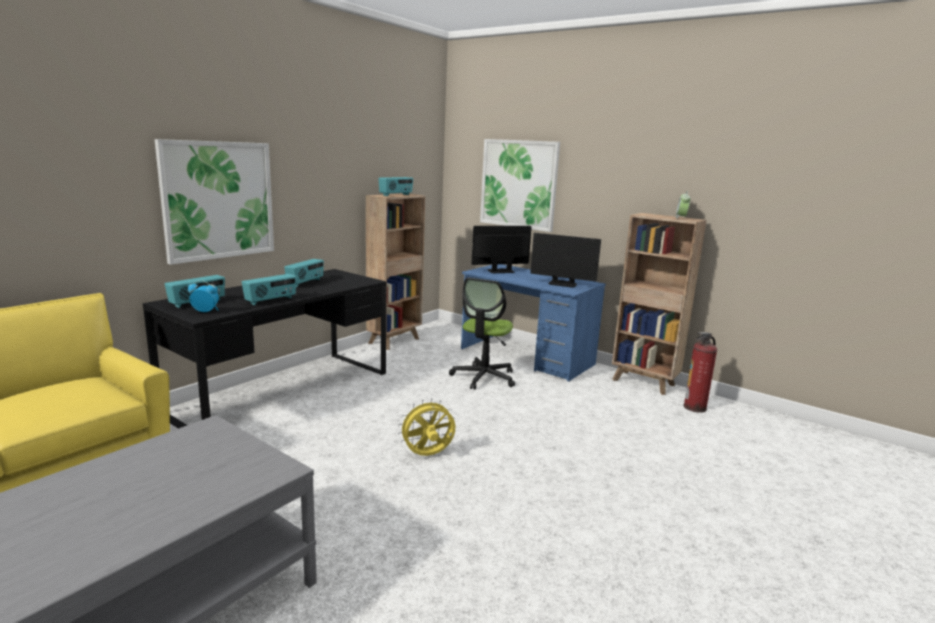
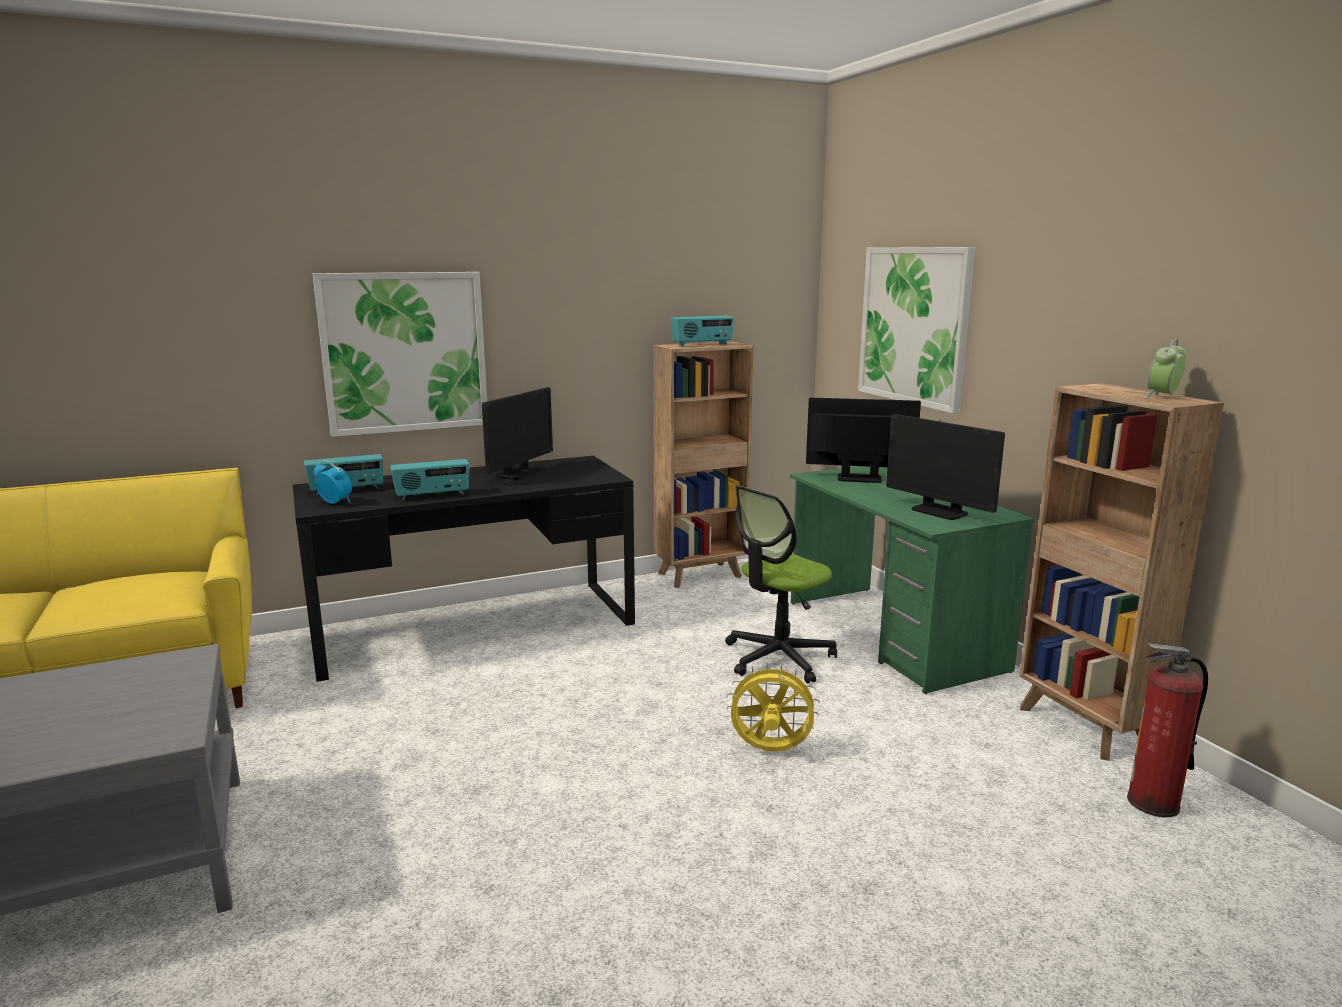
camera: 30 degrees right, 0 degrees up
(305, 282) = (518, 473): radio -> monitor
(427, 455) = (558, 767): yellow fan -> yellow fan (770, 751)
(526, 357) = (892, 635): blue desk -> green desk

